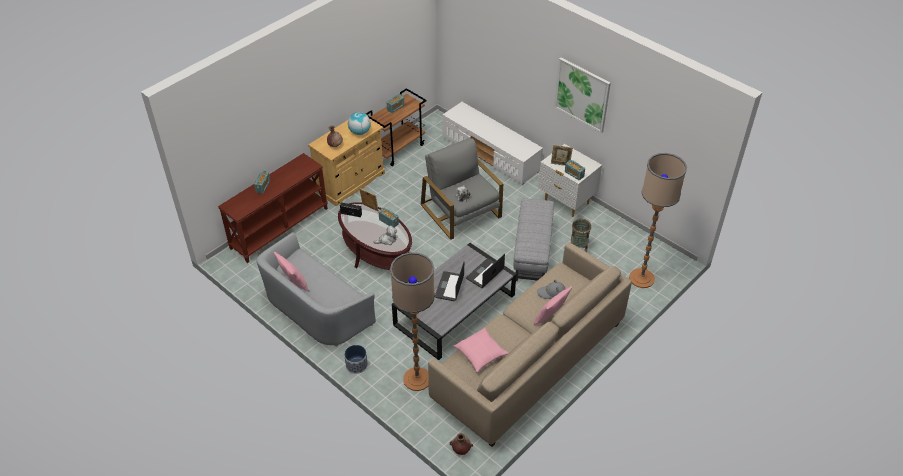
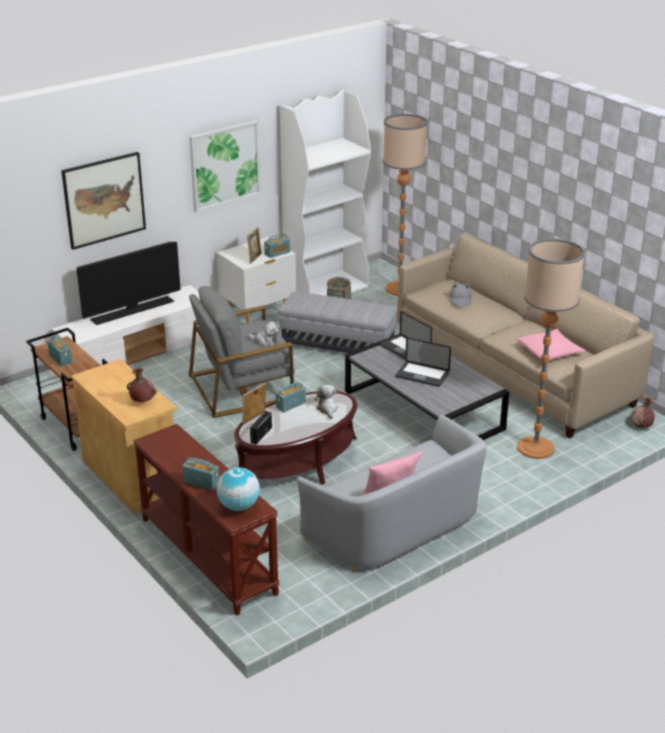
camera: 80 degrees left, 15 degrees down
(356, 365) = (509, 494): planter -> none
(360, 132) = (122, 378): globe -> globe (239, 506)
(496, 129) = (132, 310): none -> television
(502, 54) = (104, 200): none -> picture
(551, 317) = (497, 305): pink pillow -> none
(621, 234) = (326, 289): none -> white bookcase

